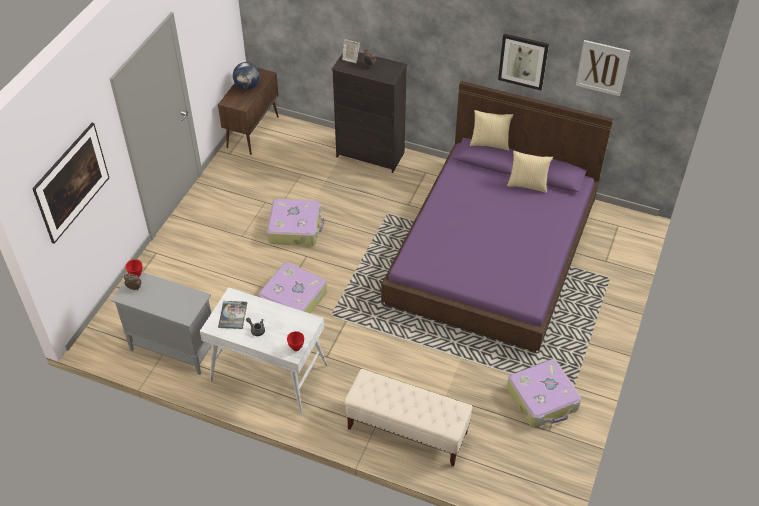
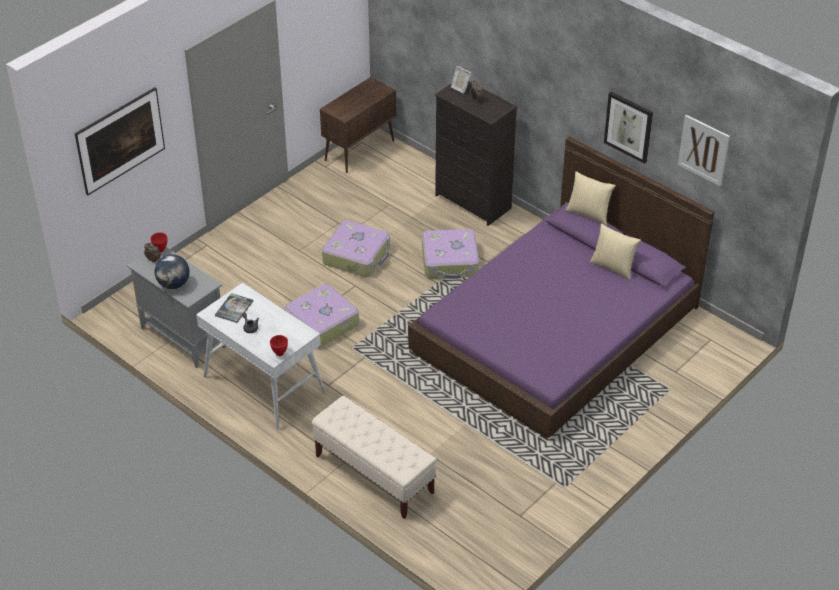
camera: 20 degrees right, 5 degrees down
(247, 86) = (358, 98): globe -> globe (173, 284)
(543, 399) = (530, 485): suitcase -> suitcase (450, 262)

